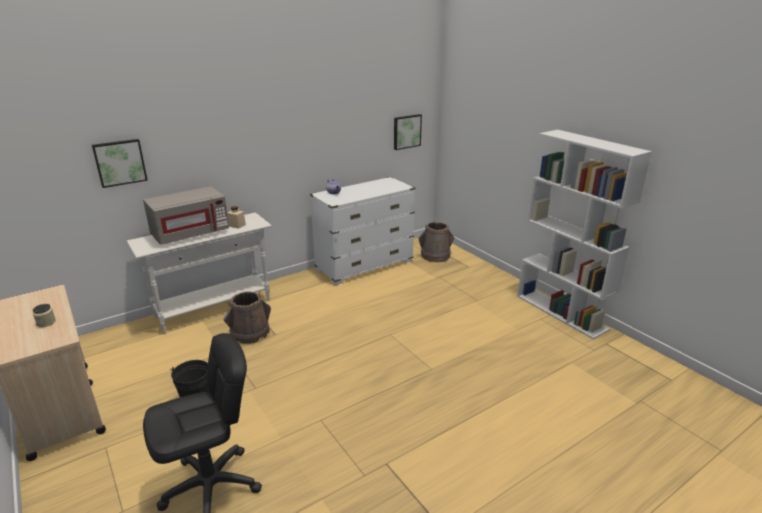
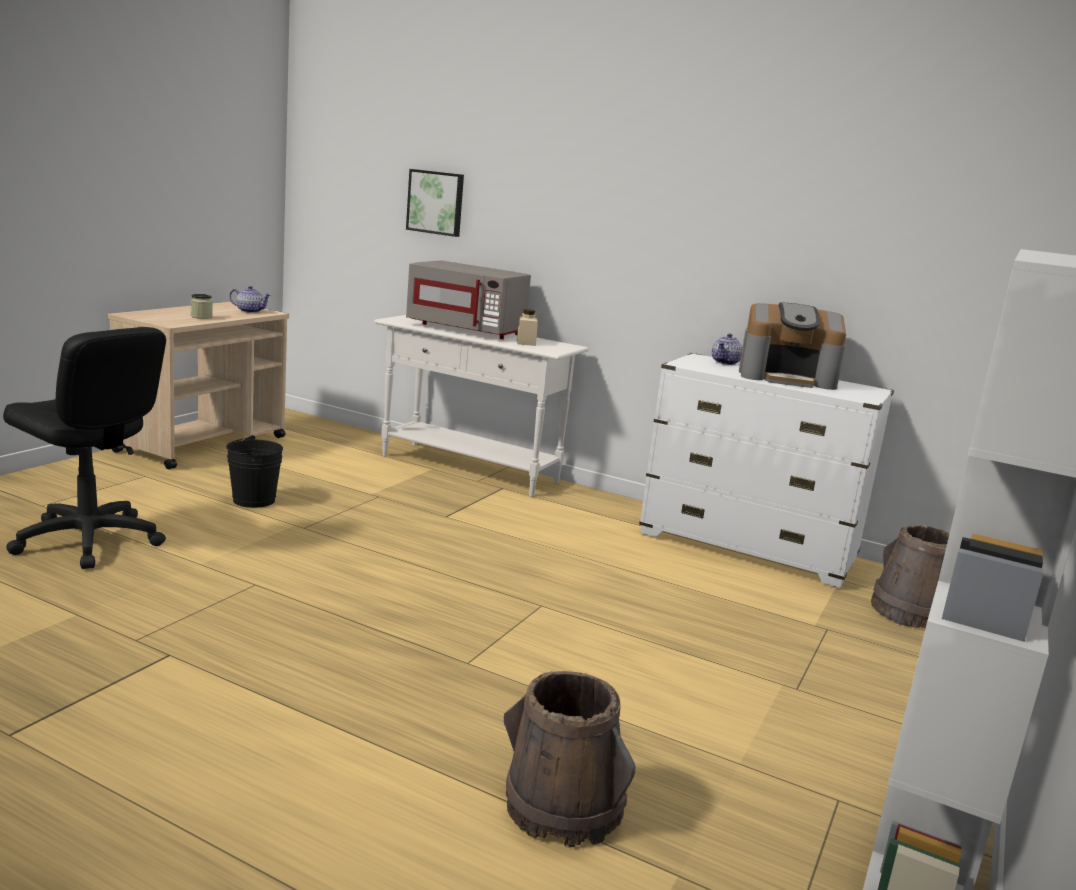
camera: 60 degrees right, 10 degrees down
(41, 299) = (249, 311): none -> teapot
(249, 333) = (432, 500): brown bucket -> brown bucket (562, 806)
(366, 189) = (787, 378): none -> coffee machine
(406, 131) = (973, 300): picture -> none

